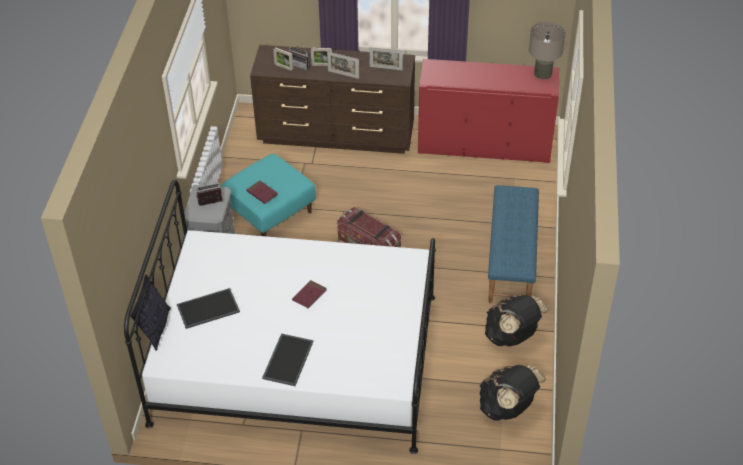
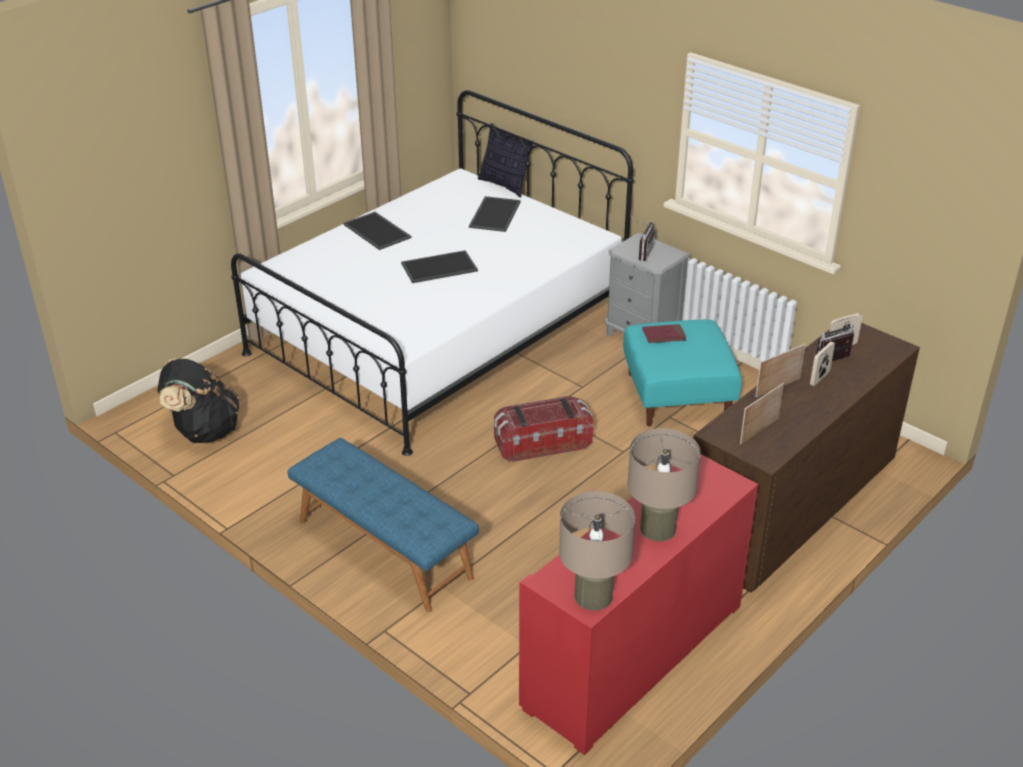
camera: 125 degrees right, 10 degrees down
(309, 295) = (439, 268): red book -> tray
(484, 73) = (657, 529): none -> beige table lamp
(512, 336) = (278, 483): black backpack -> none

